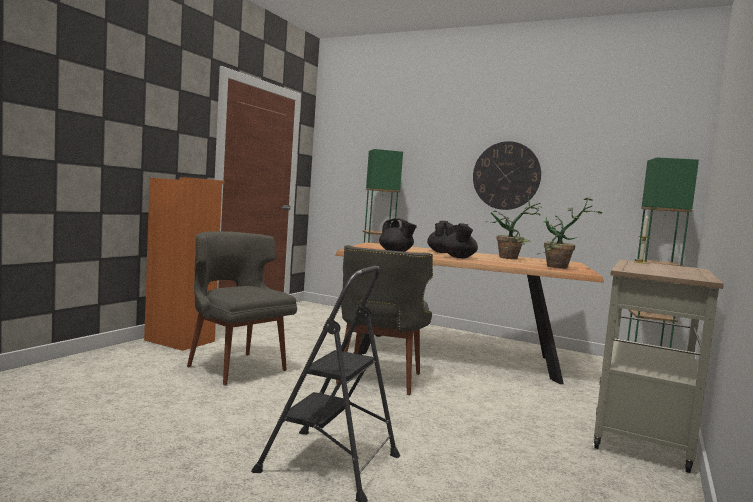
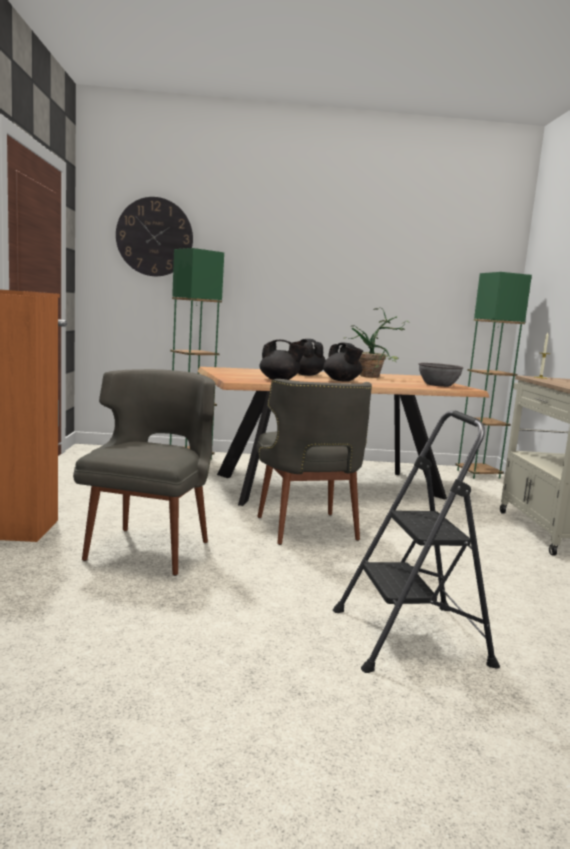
camera: 30 degrees left, 5 degrees up
(237, 369) = (147, 551): grey chair -> grey chair turned 90 degrees clockwise
(506, 175) = (336, 284): wall clock -> wall clock (154, 237)
(560, 268) = (438, 385): potted plant -> grey bowl

